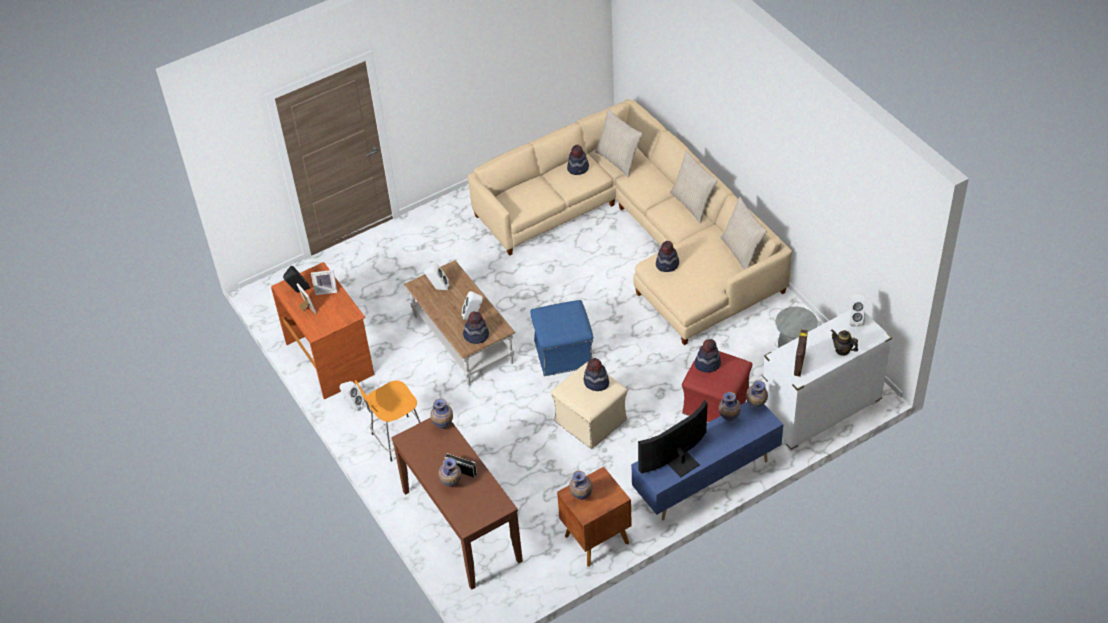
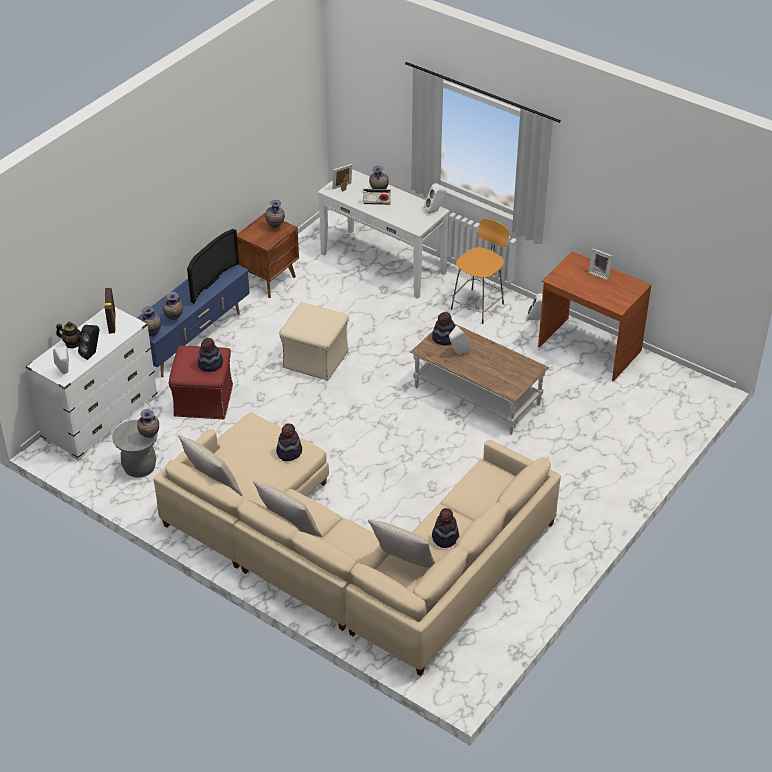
camera: 155 degrees right, 5 degrees down
(298, 291) = (621, 285): black speaker -> black speaker (92, 354)
(326, 290) = (596, 292): picture frame -> picture frame (343, 188)
(438, 288) = (511, 369): white speaker -> white speaker (435, 211)
(443, 425) = (411, 226): vase -> vase (149, 438)
(461, 526) = (383, 263): brown console table -> white console table
(563, 354) = (371, 407): blue ottoman -> none
(596, 382) = (309, 325): hat -> none

